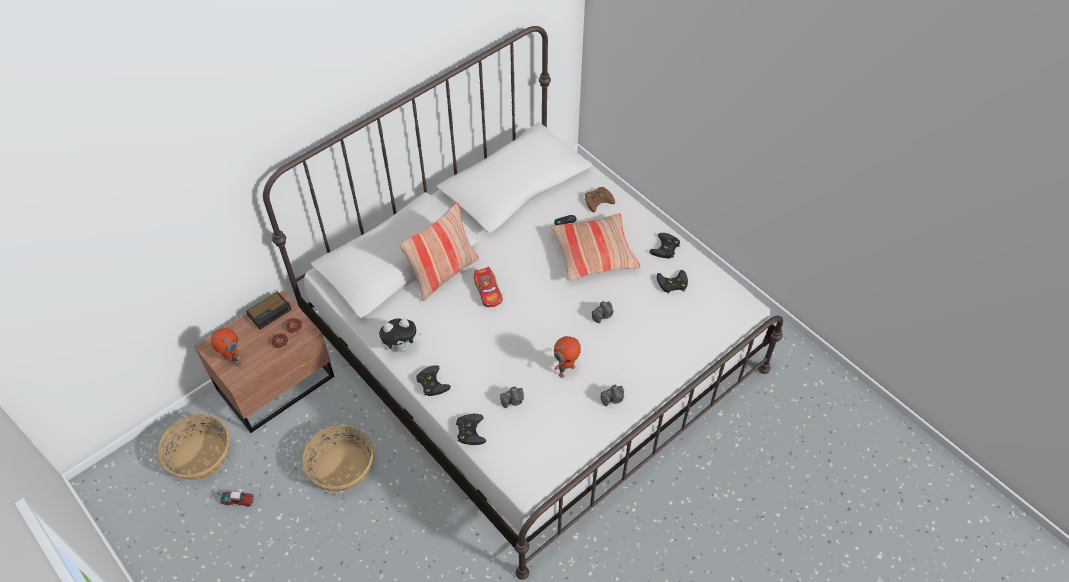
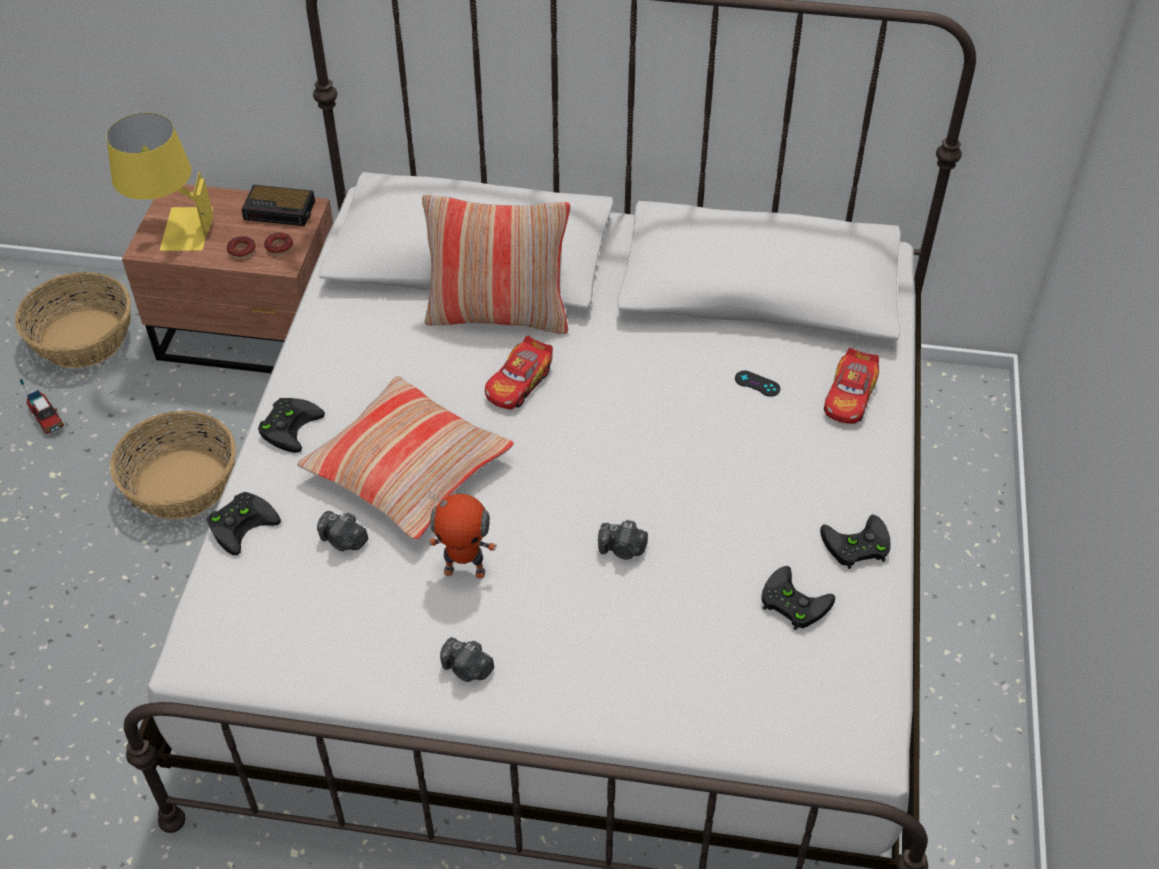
camera: 50 degrees right, 5 degrees down
(233, 361) = (171, 229): toy robot -> yellow table lamp
(401, 346) = (322, 354): plush toy -> none
(594, 253) = (734, 459): pillow -> pillow (408, 470)
(598, 199) = (850, 396): brown game controller -> toy car

